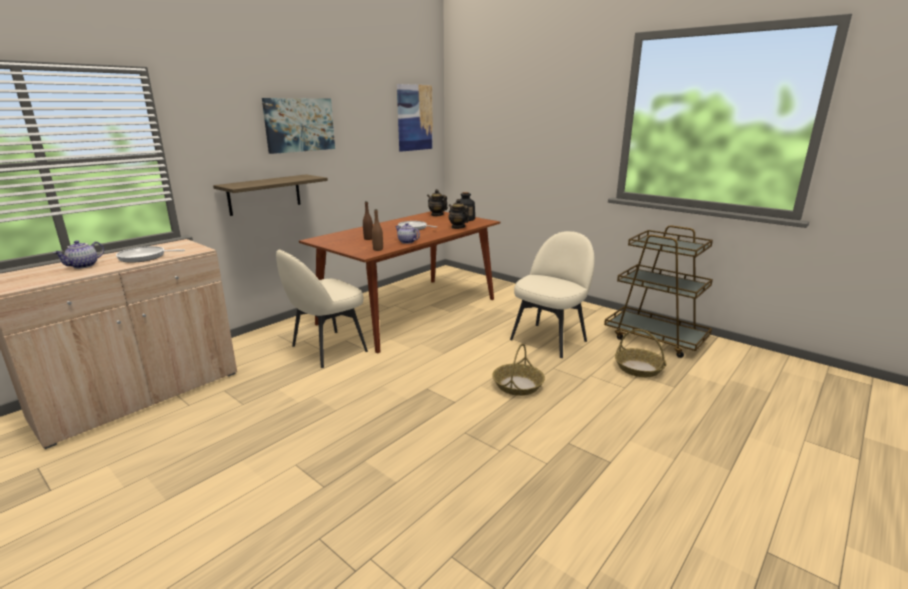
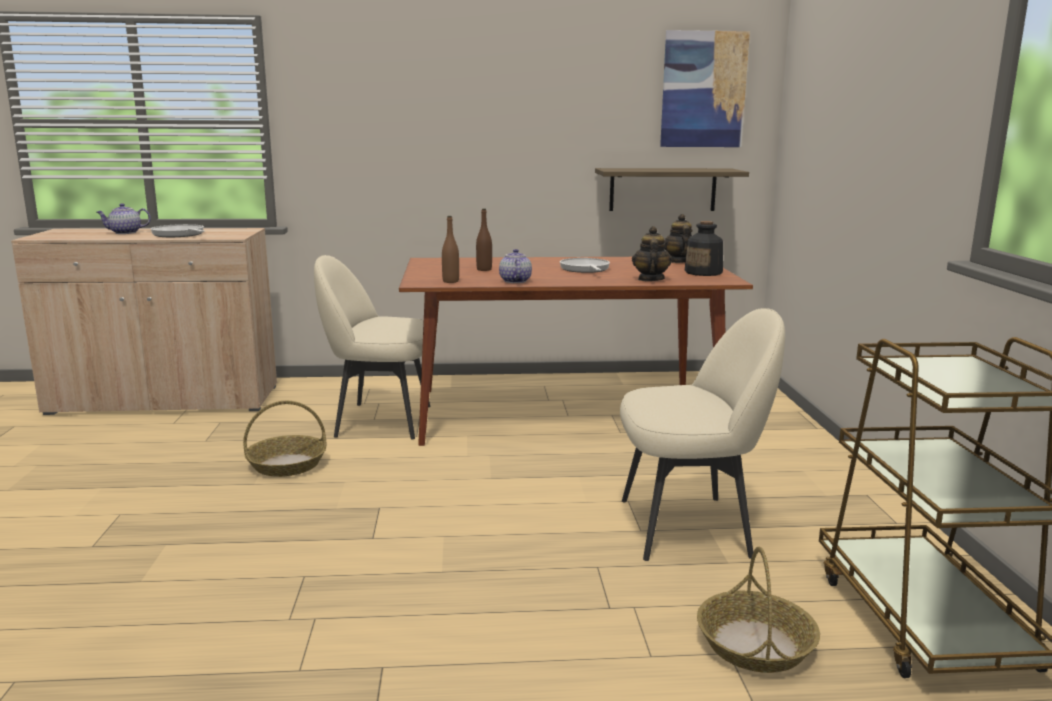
camera: 45 degrees right, 5 degrees down
(264, 194) = (398, 189): shelf -> shelf (662, 189)
(299, 125) = (465, 93): picture -> none
(517, 385) = (492, 560): basket -> basket (287, 464)

